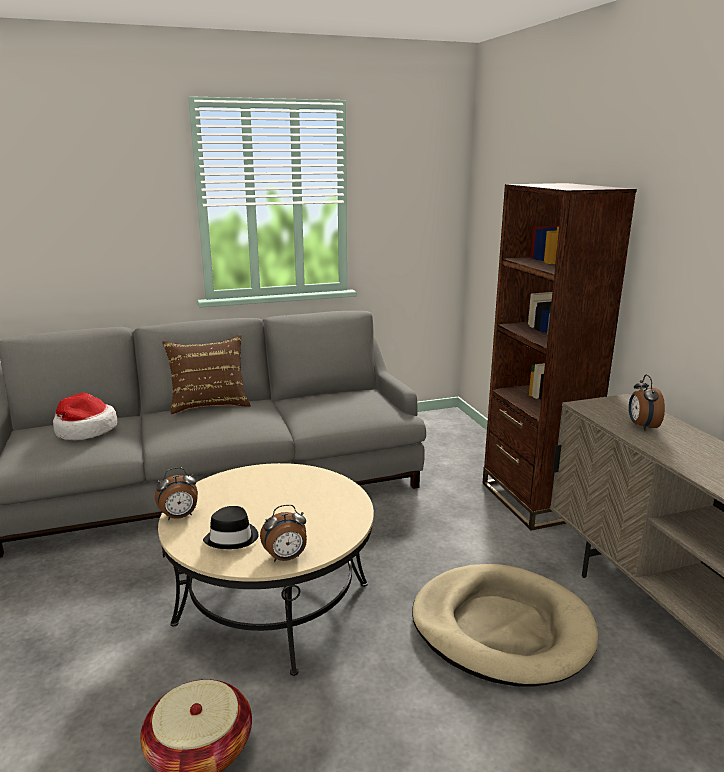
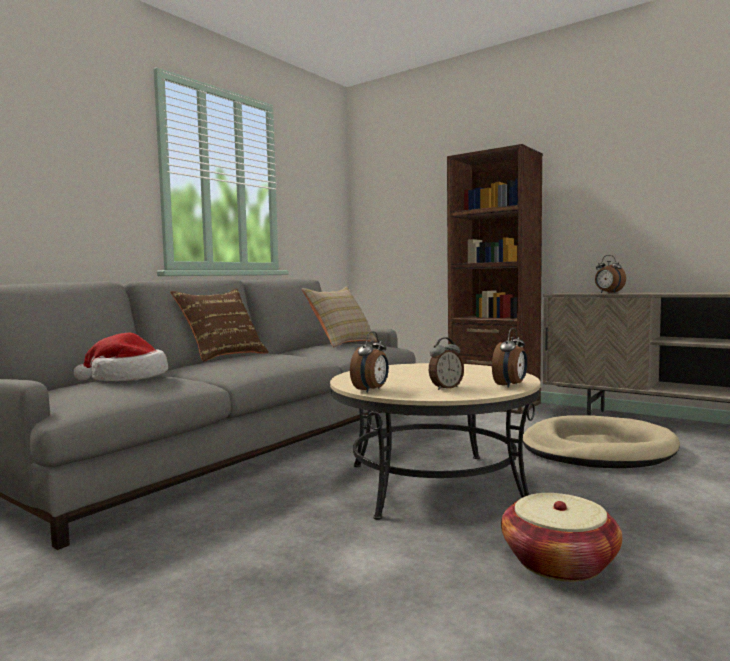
camera: 35 degrees left, 15 degrees down
(232, 537) = (445, 388): black hat -> alarm clock
(350, 399) = (342, 344): none -> beige pillow

